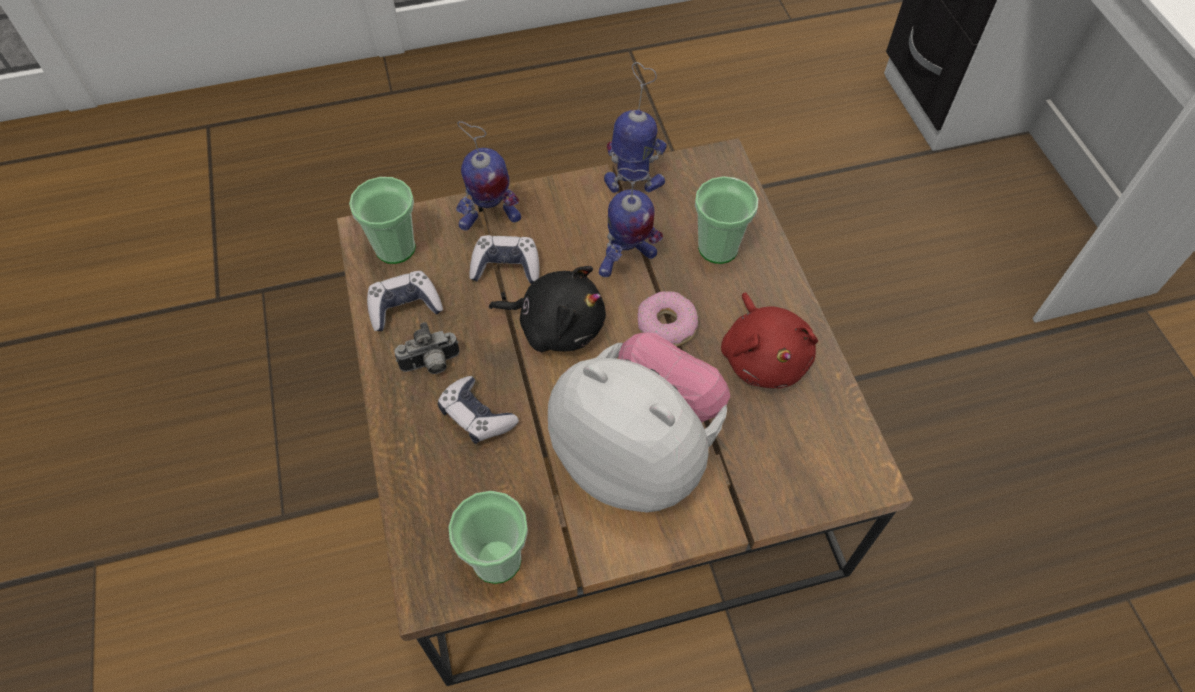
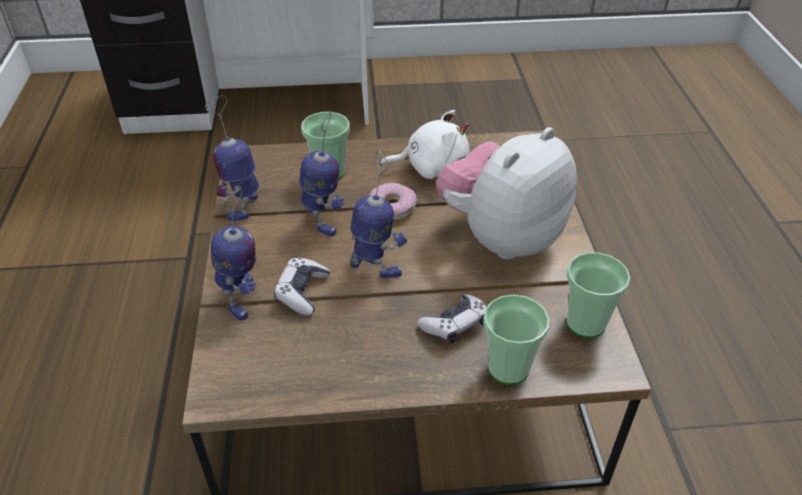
camera: 80 degrees left, 15 degrees down
(395, 248) = (247, 372): cup -> cup (508, 368)
(404, 307) = (324, 368): game controller -> none
(431, 365) = (396, 352): camera -> none
(556, 325) = (375, 267): black plush toy -> toy robot
(764, 357) = (432, 167): red plush toy -> white plush toy

